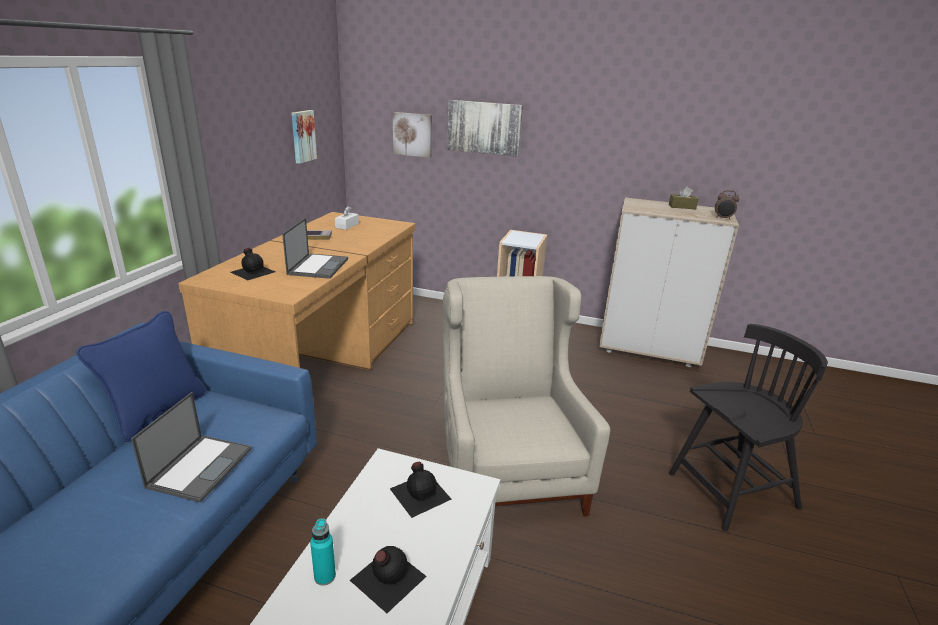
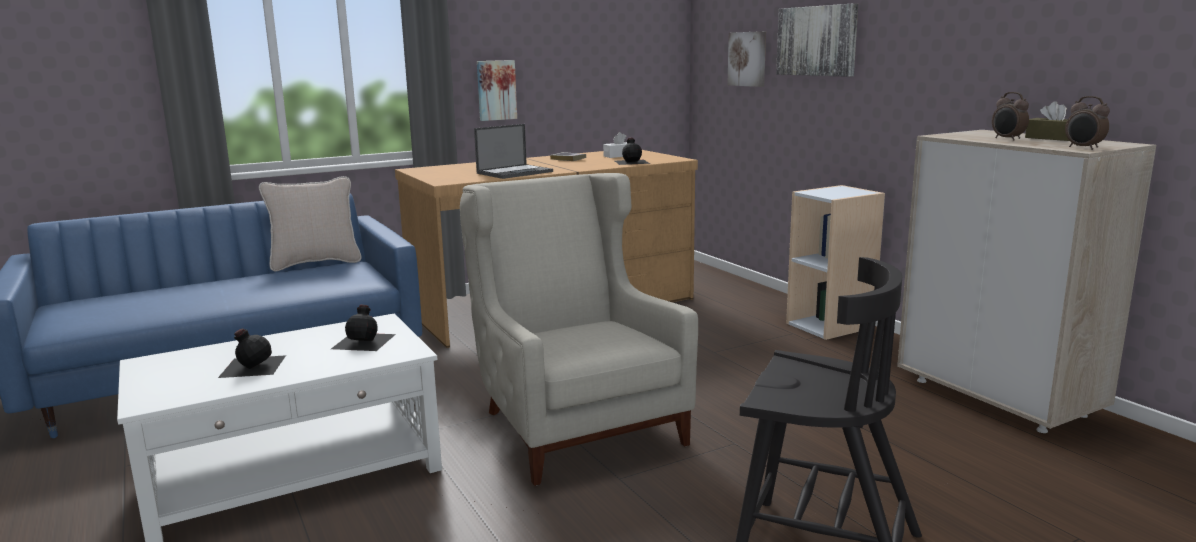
camera: 45 degrees right, 10 degrees down
(157, 412) = (315, 263): blue pillow -> beige pillow
(201, 466) = (280, 290): laptop -> none
(253, 271) = (458, 169): black bottle -> black bottle (632, 162)
(302, 136) = (613, 60): picture -> picture (496, 90)
(325, 576) = (227, 352): turquoise bottle -> none
(507, 470) = (574, 426): beige armchair -> beige armchair turned 60 degrees counterclockwise
(670, 210) = (1007, 139): none -> alarm clock

